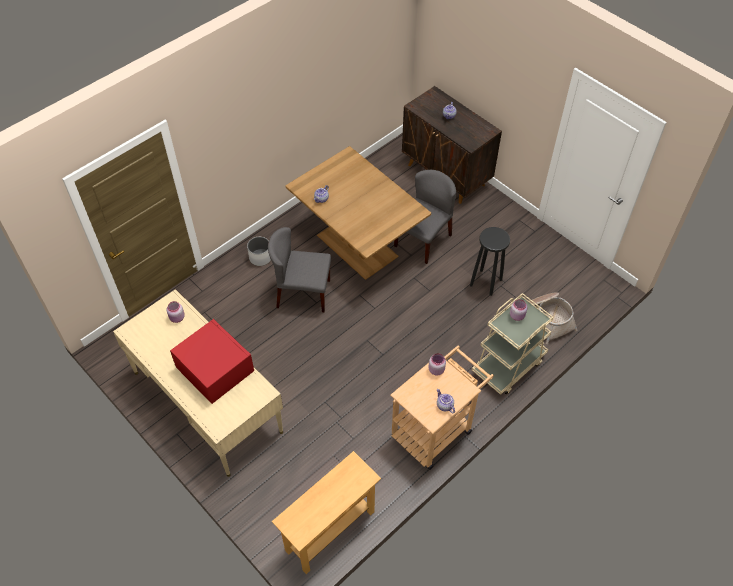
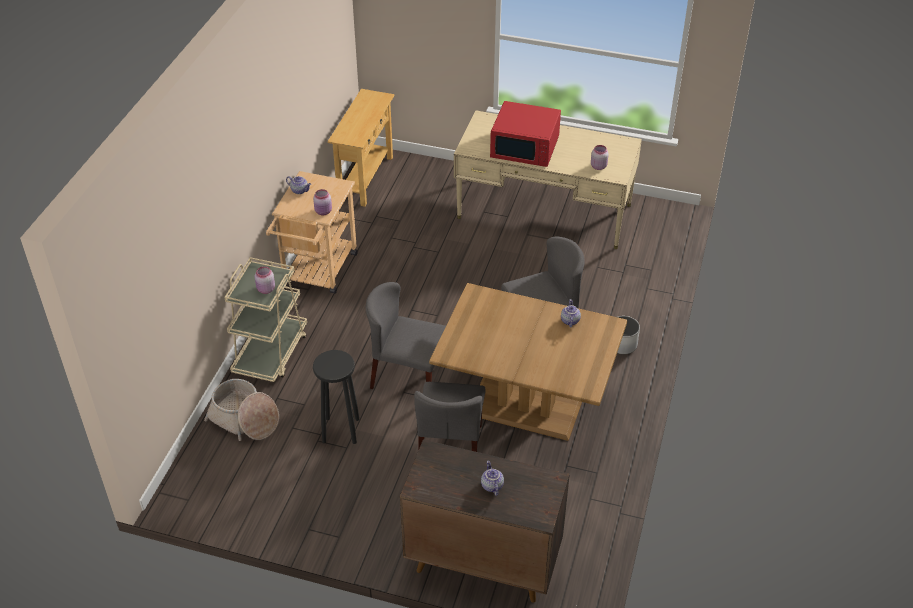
camera: 150 degrees right, 10 degrees down
(419, 301) = (407, 376): none -> grey chair

